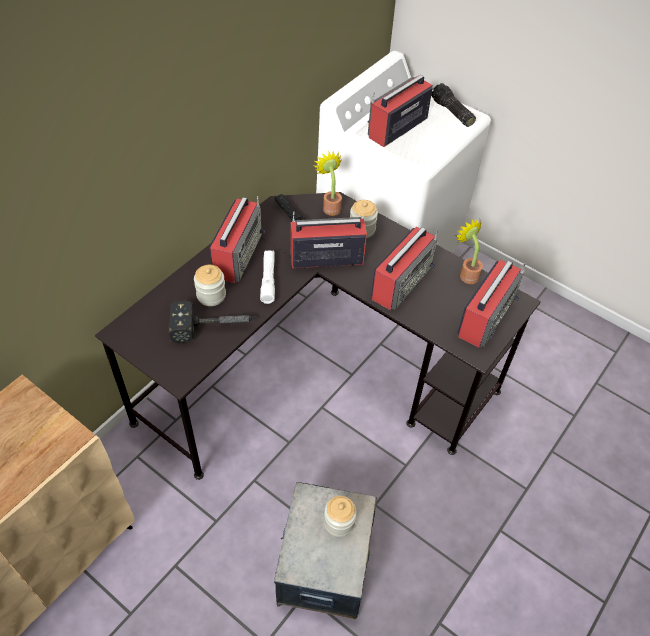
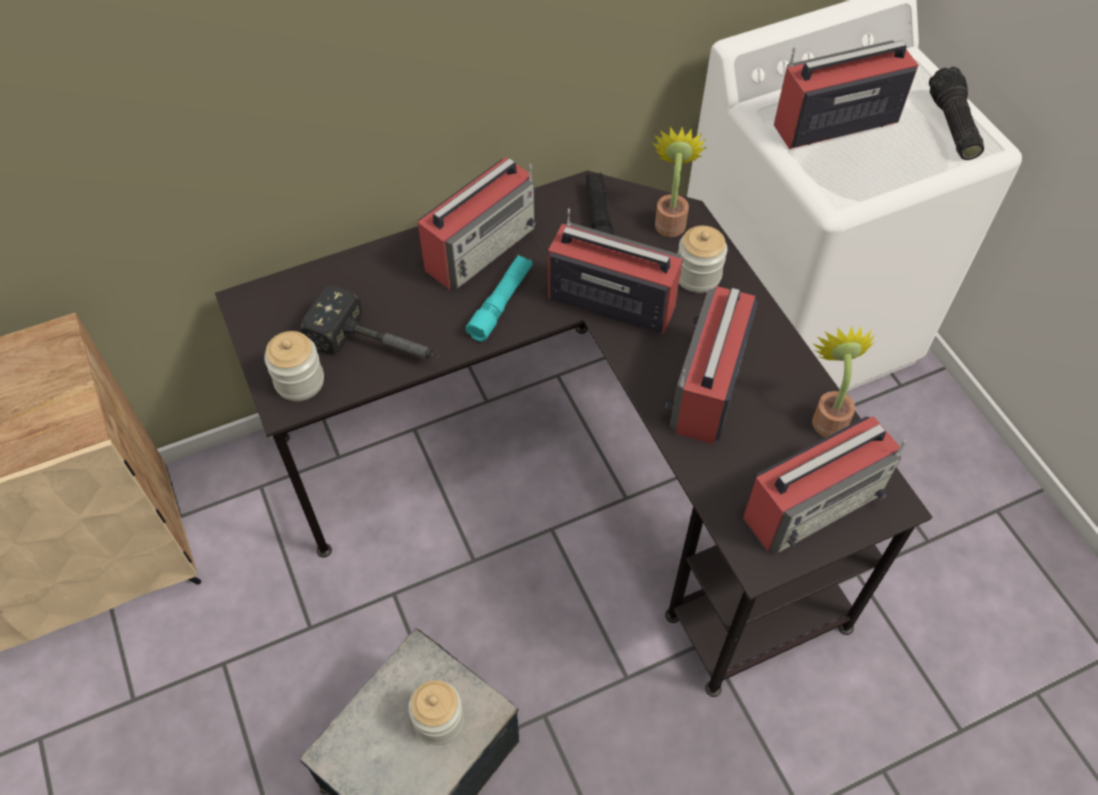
camera: 30 degrees right, 5 degrees up
(211, 295) = (404, 296): jar -> jar (299, 381)
(268, 280) = (501, 303): white flashlight -> turquoise flashlight
(402, 282) = (708, 388): radio -> radio turned 135 degrees clockwise

